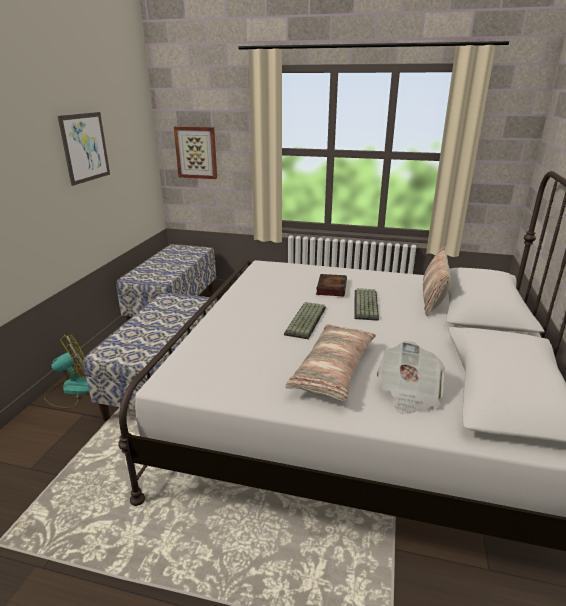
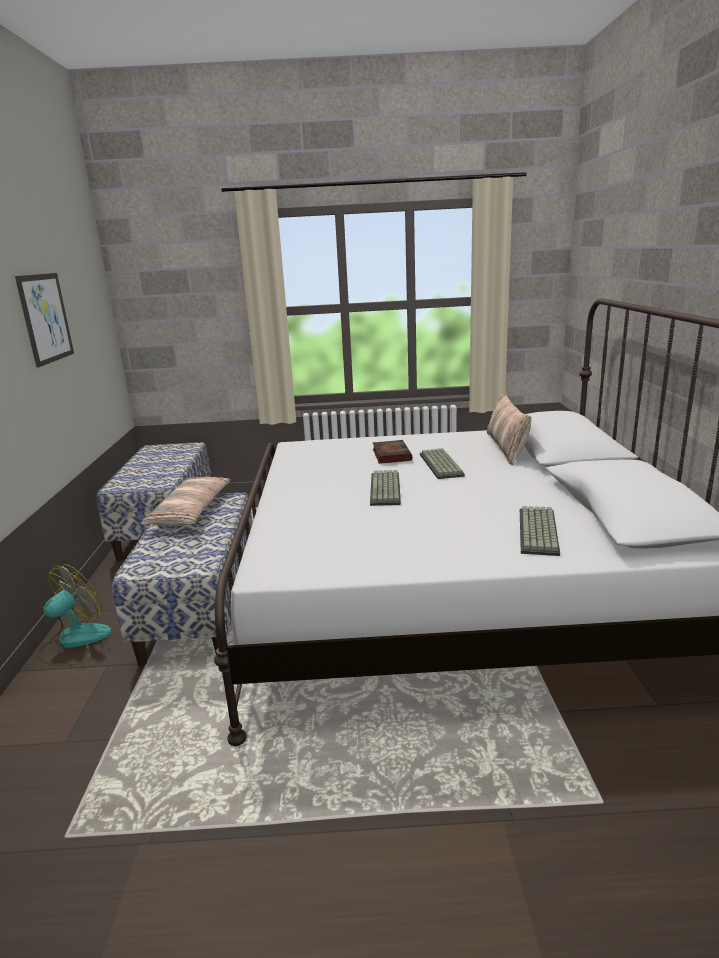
camera: 15 degrees left, 5 degrees down
(196, 152) = (171, 322): picture -> none
(334, 370) = (449, 527): pillow -> pillow (191, 511)
(408, 393) = (540, 532): newspaper -> keyboard

